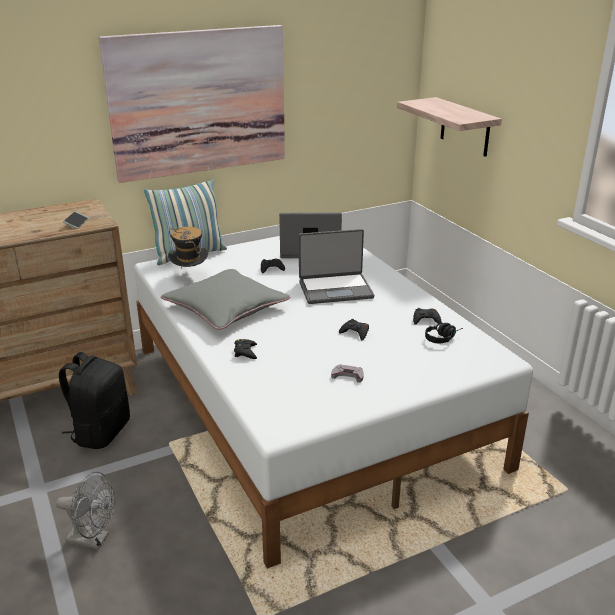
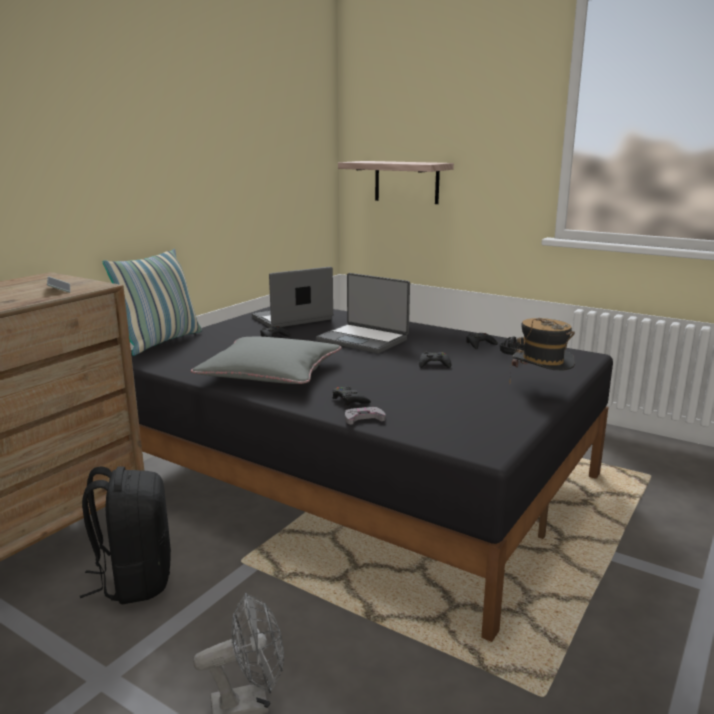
camera: 30 degrees left, 10 degrees down
(190, 276) = (189, 357): hat -> hat (540, 389)
(199, 102) = (157, 152): picture -> none
(308, 403) = (358, 478): white bed -> black bed
(335, 289) = (363, 339): laptop -> laptop turned 75 degrees clockwise
(348, 375) = (480, 394): grey game controller -> grey game controller (363, 418)

